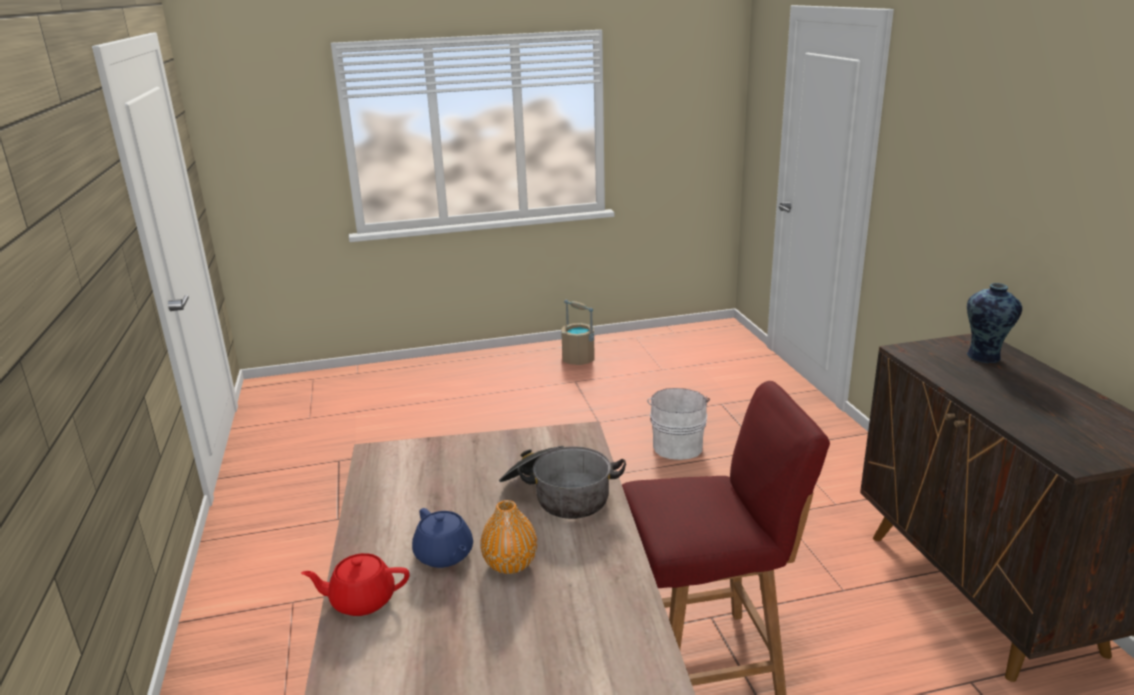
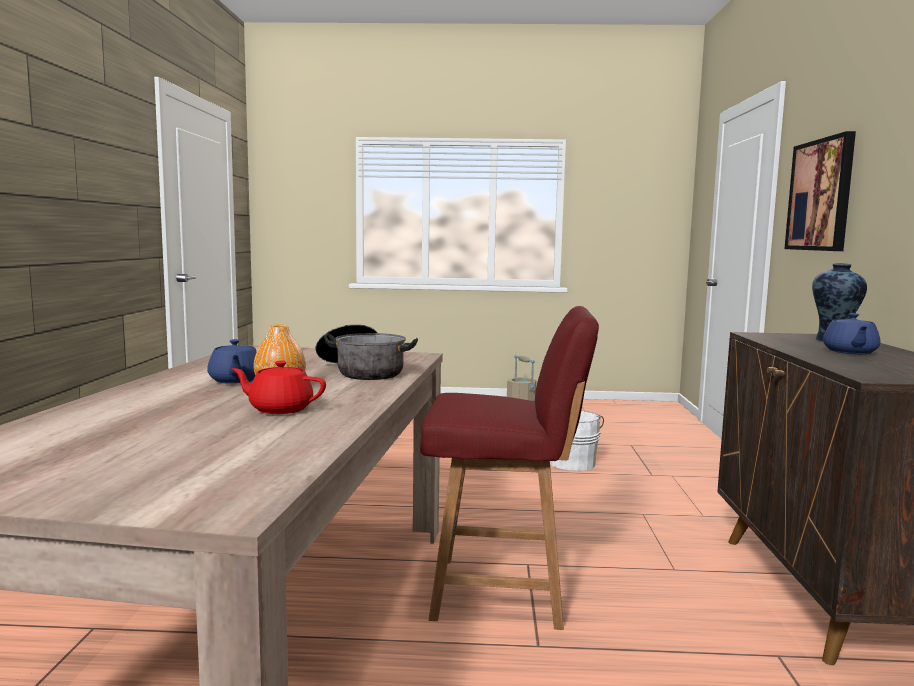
camera: 15 degrees right, 15 degrees down
(361, 600) = (145, 387): red teapot -> red teapot (280, 409)
(946, 168) = (821, 195): none -> picture
(1017, 390) = (849, 352): none -> blue teapot

